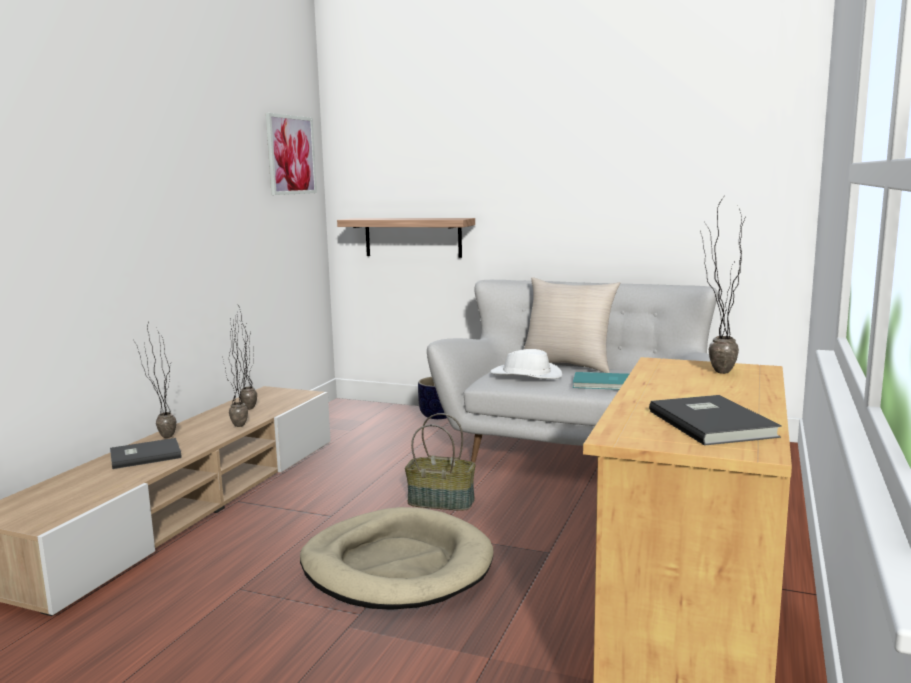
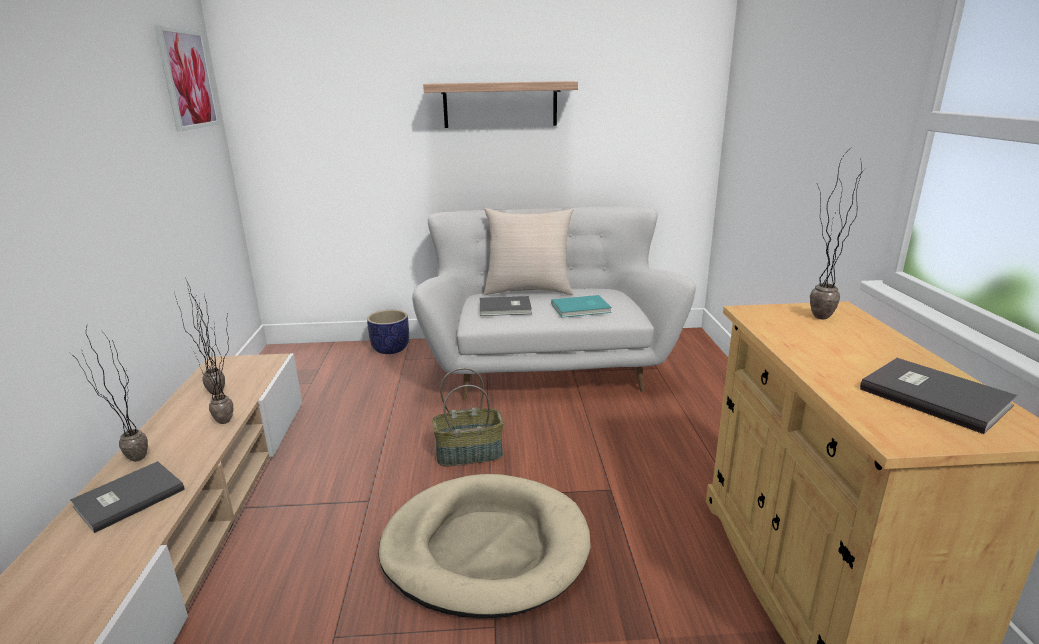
camera: 25 degrees left, 10 degrees up
(412, 237) = (340, 170): shelf -> shelf (500, 104)
(526, 375) = (506, 308): white hat -> grey book

